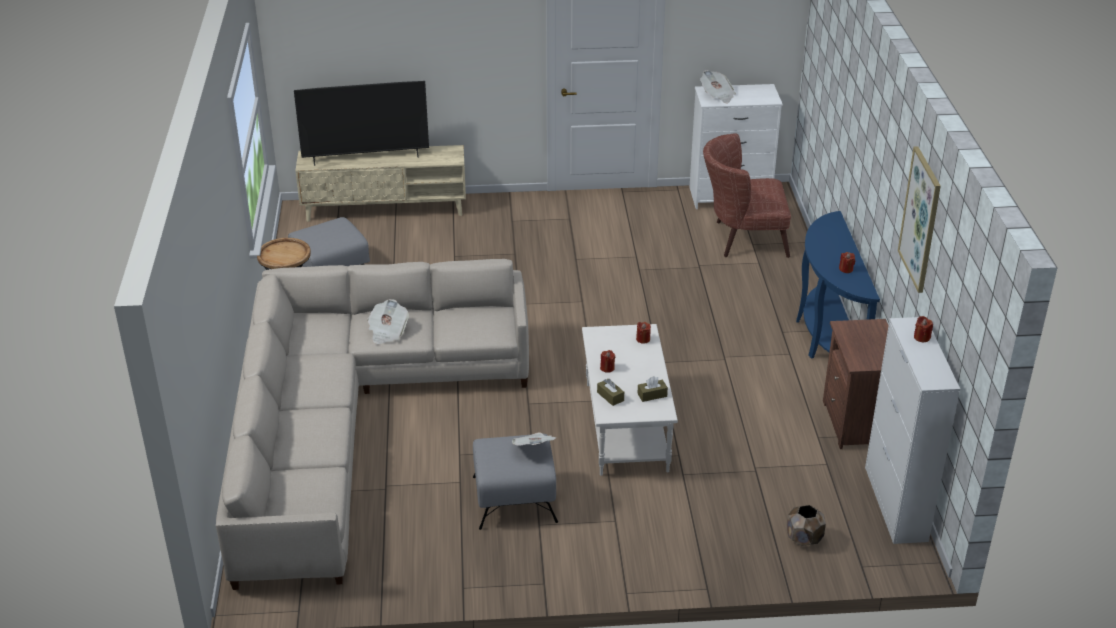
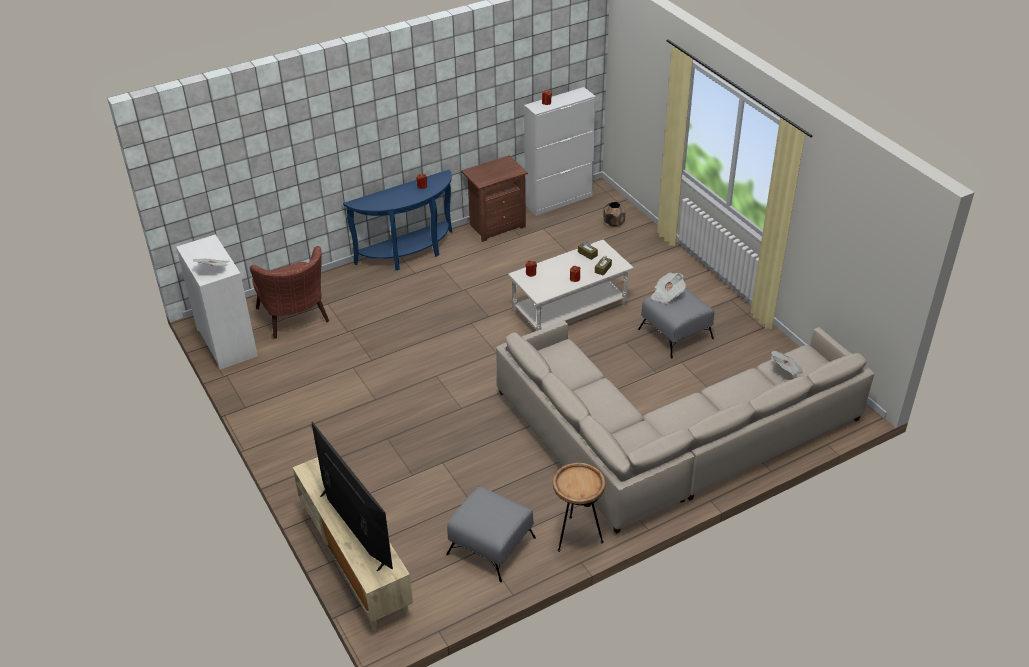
camera: 115 degrees left, 5 degrees up
(387, 332) = (608, 403): newspaper -> newspaper (786, 370)
(921, 219) = (483, 75): picture -> none

